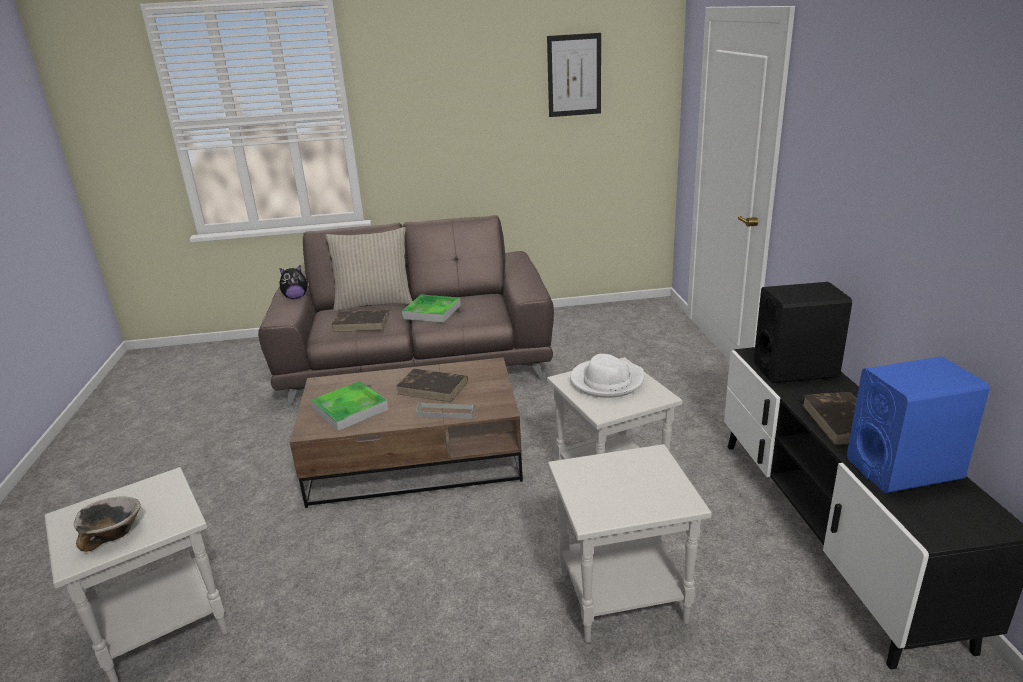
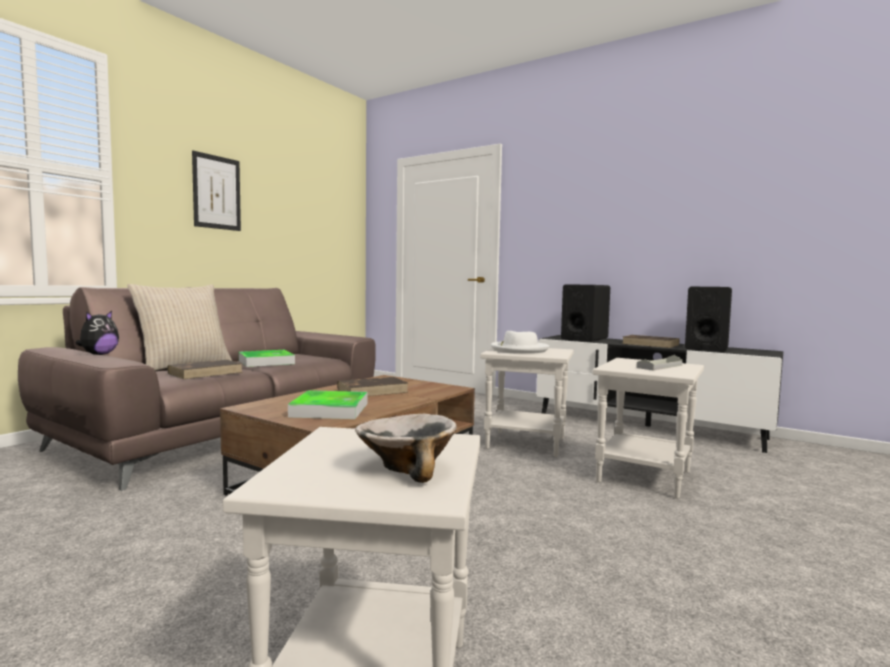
camera: 50 degrees left, 20 degrees down
(446, 412) = (420, 396): grey tray -> grey tray (659, 366)
(574, 75) = (306, 192): picture -> picture (217, 192)
(903, 469) = (706, 348): blue speaker -> black speaker

